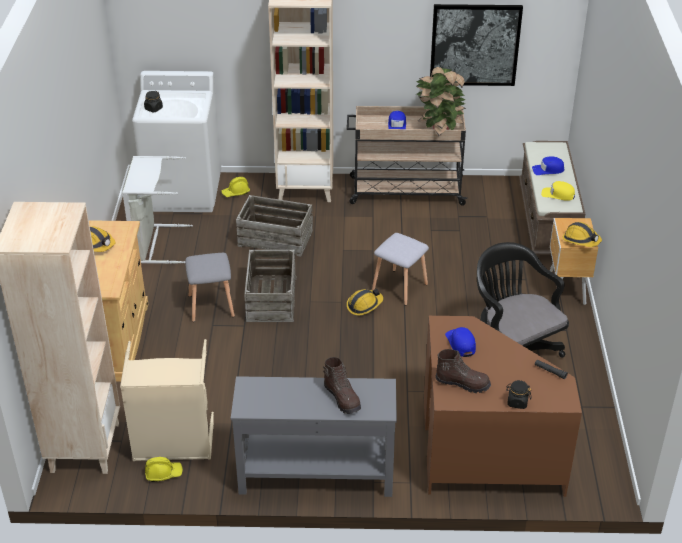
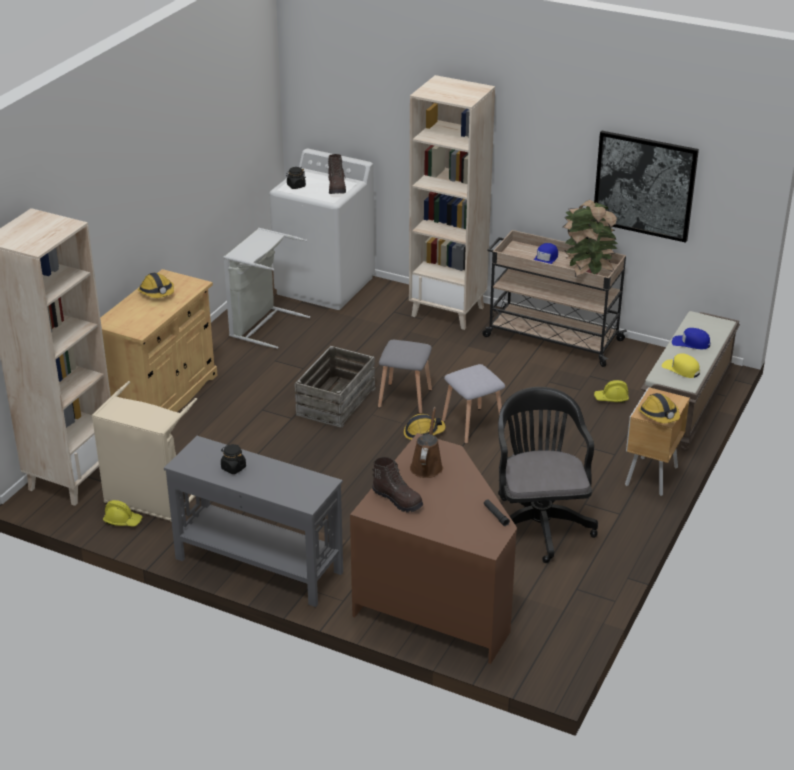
camera: 25 degrees right, 5 degrees down
(210, 305) = (273, 392): grey stool -> grey stool (404, 398)
(236, 193) = (375, 298): yellow hard hat -> yellow hard hat (611, 398)
(275, 239) = (381, 349): crate -> none
(342, 398) = (278, 481): brown boot -> brown boot (336, 187)
(460, 343) = (427, 465): blue cap -> brown watering can
(517, 402) = (437, 531): black jar -> black jar (233, 468)

